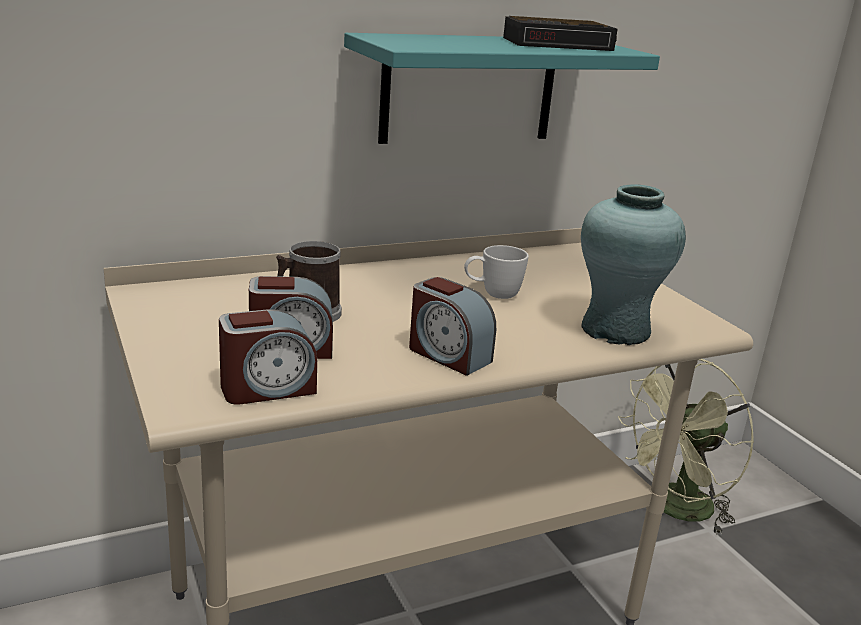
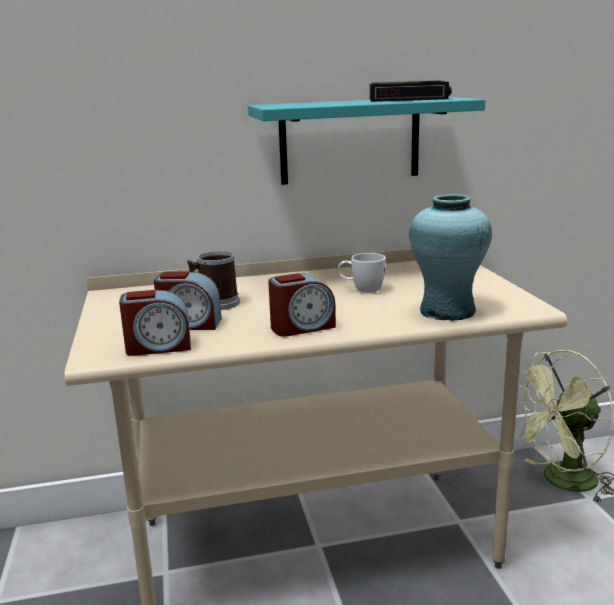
camera: 15 degrees right, 5 degrees down
(448, 355) = (302, 327): alarm clock -> alarm clock turned 75 degrees counterclockwise

